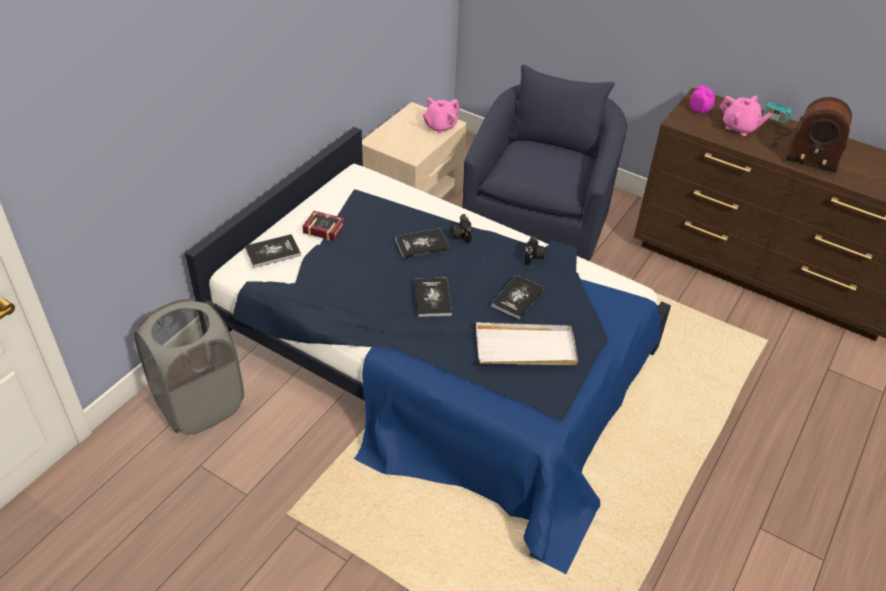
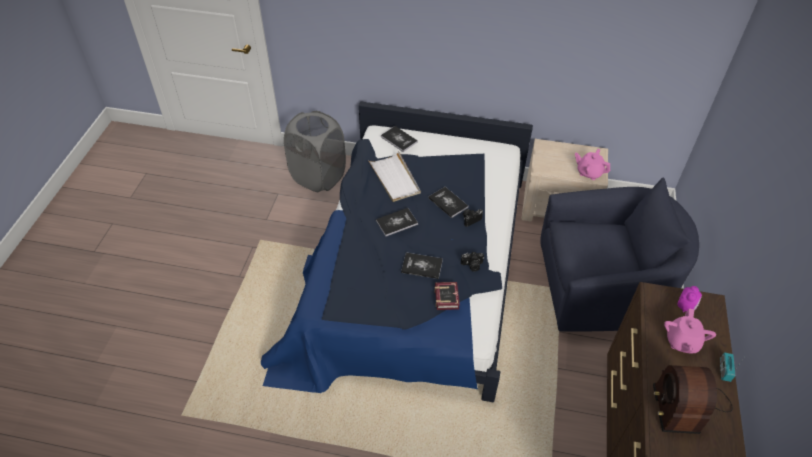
camera: 70 degrees right, 5 degrees up
(323, 228) = (434, 152): book -> book (447, 296)
(526, 348) = (375, 283): white tray -> white tray (394, 178)

